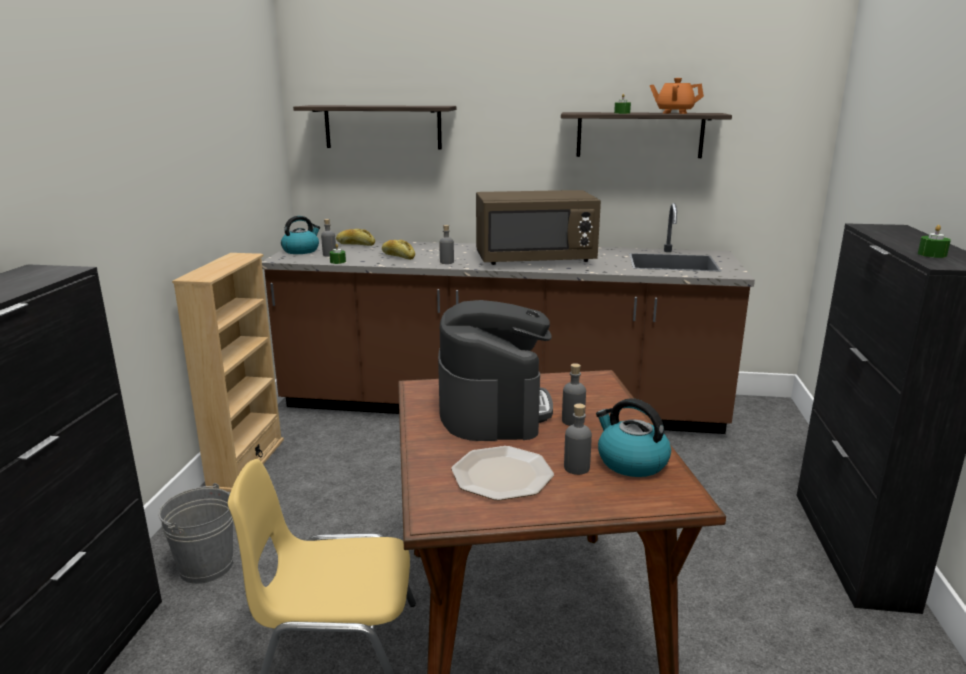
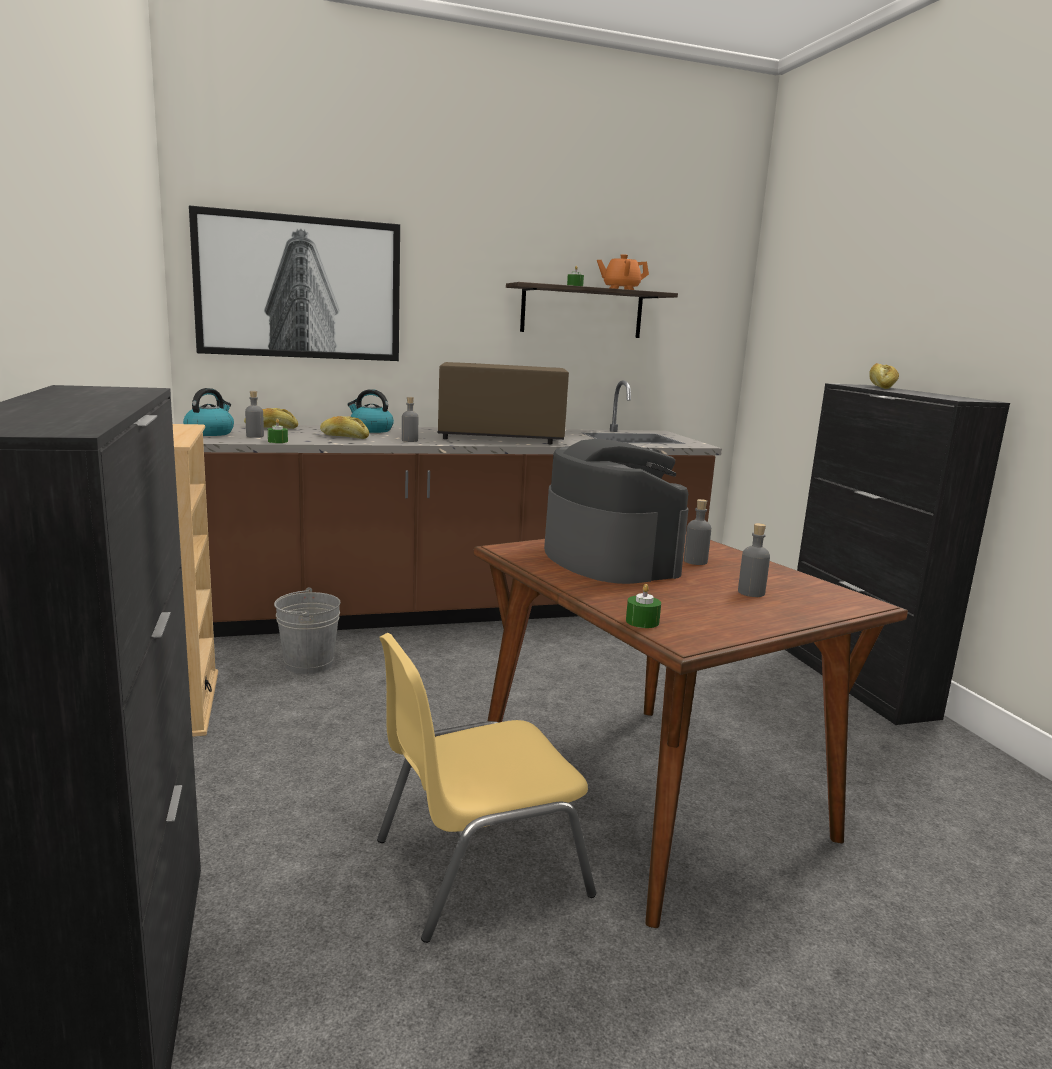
camera: 25 degrees left, 5 degrees down
(206, 566) = (231, 820): grey bucket -> grey bucket (309, 663)
(383, 127) = (299, 288): shelf -> picture
(503, 474) = (696, 604): plate -> none
(535, 260) = (500, 438): brown microwave -> brown microwave turned 150 degrees counterclockwise
(631, 462) = (787, 584): kettle -> kettle (370, 430)
(902, 233) = (882, 387): none -> bread
(932, 254) = (936, 395): green candle -> green candle (642, 621)

